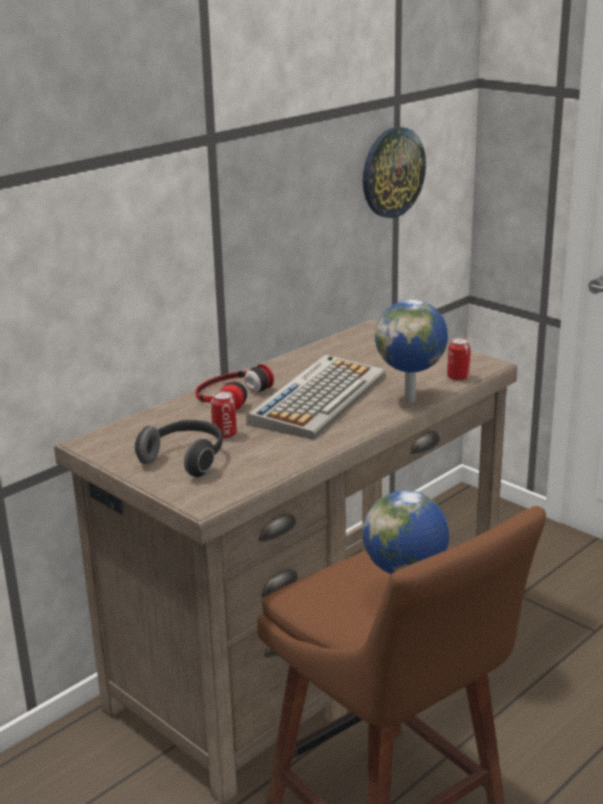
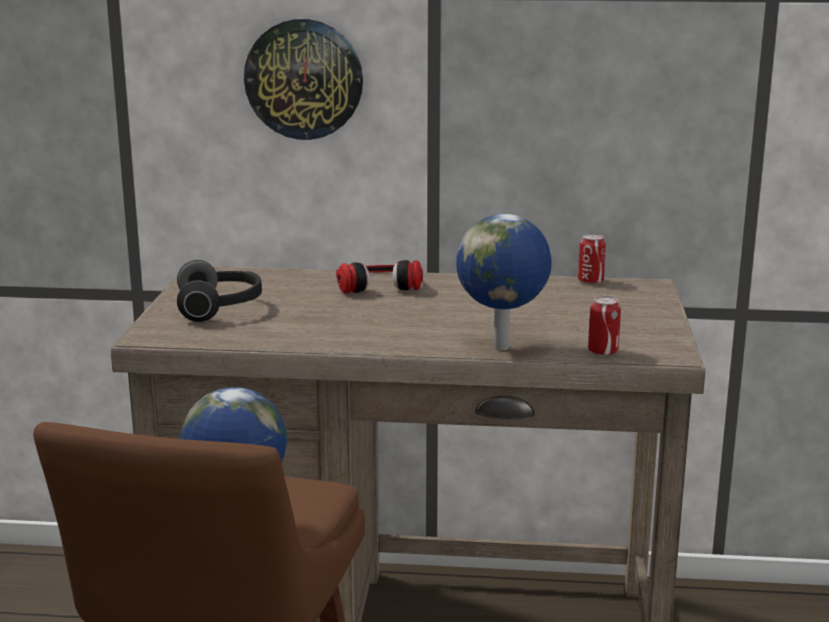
camera: 50 degrees right, 5 degrees down
(224, 435) = (291, 305): can -> can (590, 281)
(318, 398) = (431, 313): keyboard -> none
(392, 172) = (747, 92): wall clock -> wall clock (304, 79)

